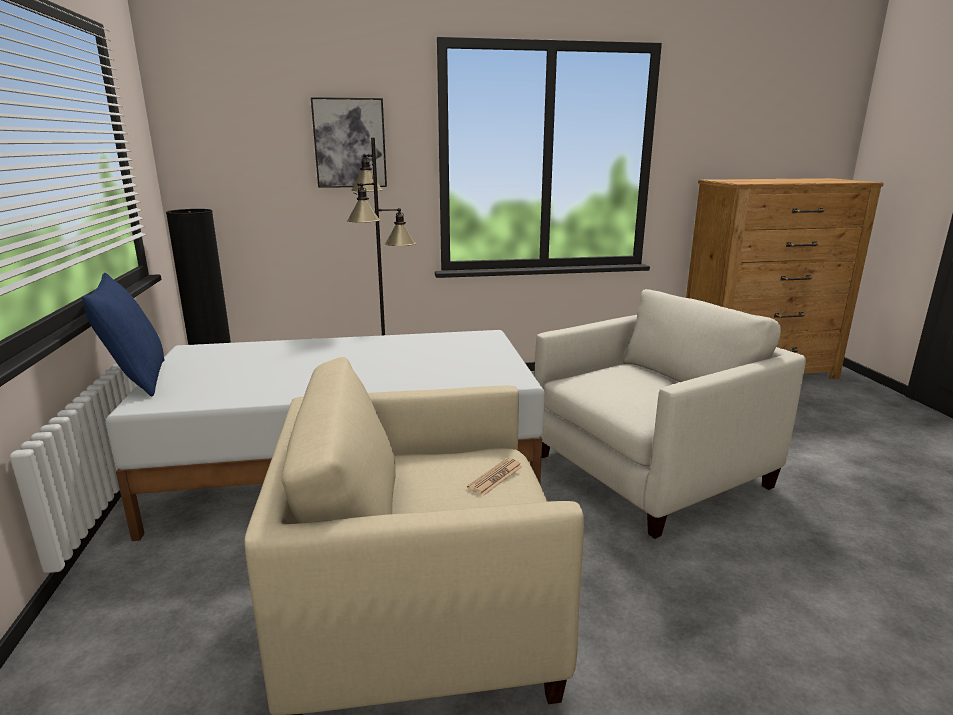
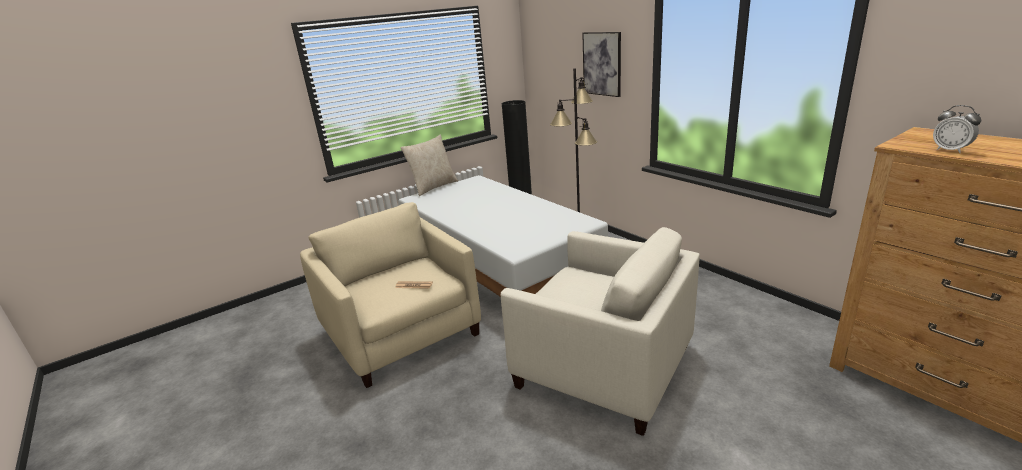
camera: 65 degrees right, 5 degrees up
(137, 380) = (433, 187): blue pillow -> beige pillow
(768, 182) = (950, 150): none -> alarm clock

